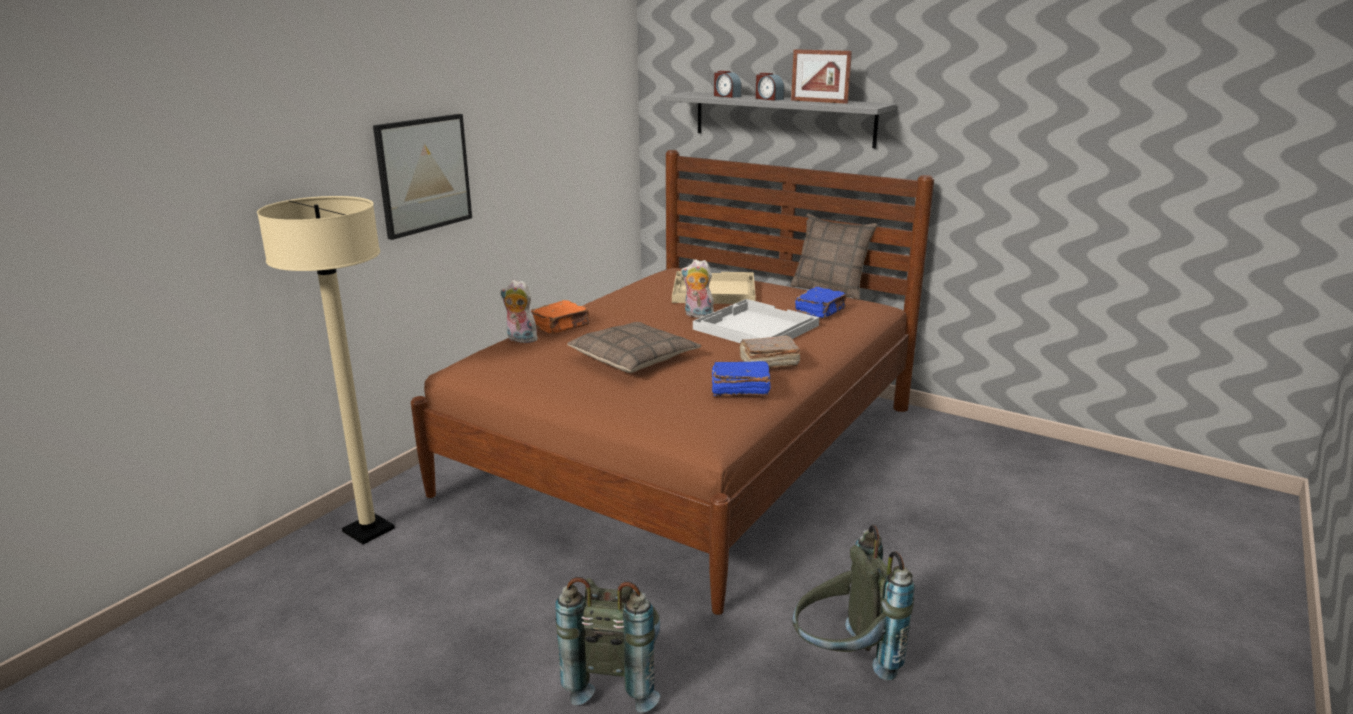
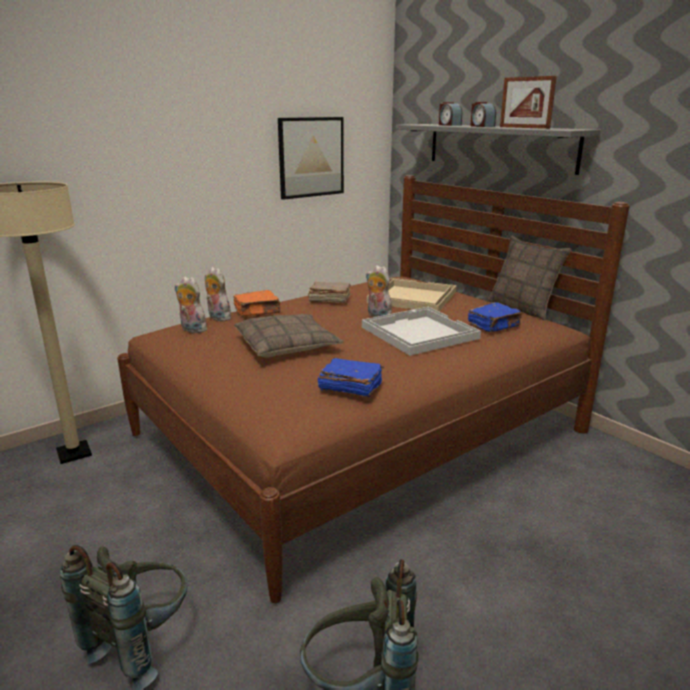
camera: 20 degrees right, 0 degrees up
(424, 174) = (160, 175): picture -> picture (311, 157)
(506, 356) = (191, 330): none -> plush toy
(768, 363) = (400, 366): brown book -> brown book (329, 300)

